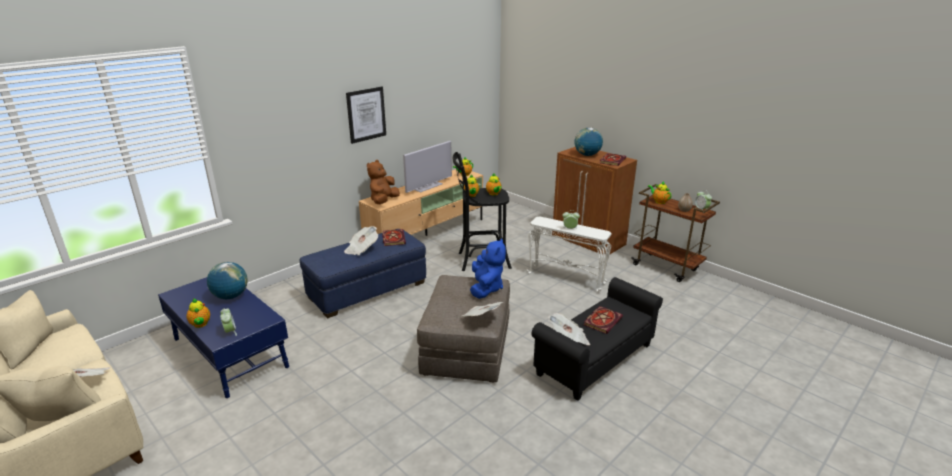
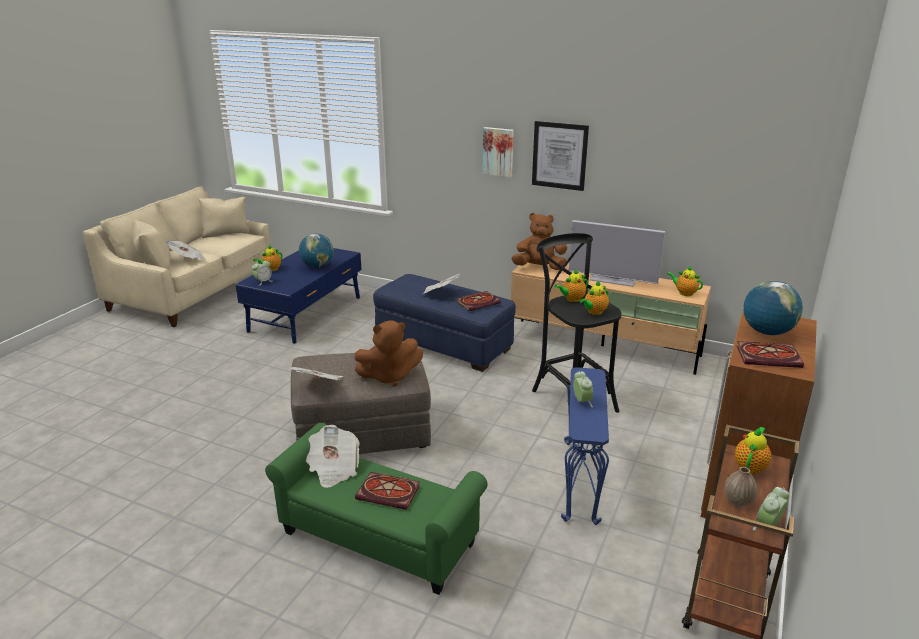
camera: 70 degrees right, 0 degrees up
(321, 126) = (498, 151): none -> picture
(486, 288) = (389, 376): blue plush toy -> brown plush toy
(565, 279) = (580, 481): white side table -> blue side table
(594, 359) = (379, 538): black ottoman -> green ottoman

